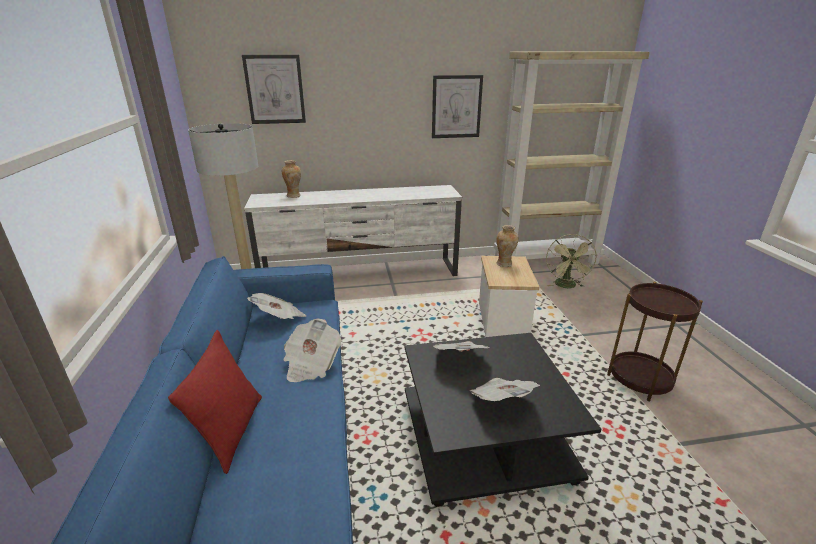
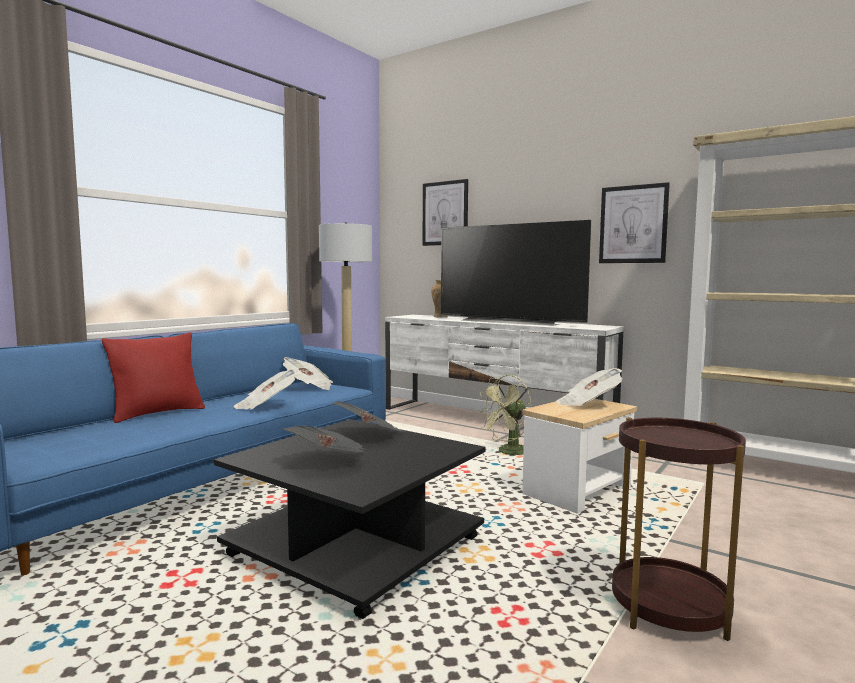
camera: 45 degrees right, 20 degrees down
(373, 195) = (511, 322): none -> television
(504, 264) = (588, 404): vase -> newspaper
(566, 286) = (756, 499): green fan -> green fan (508, 453)

